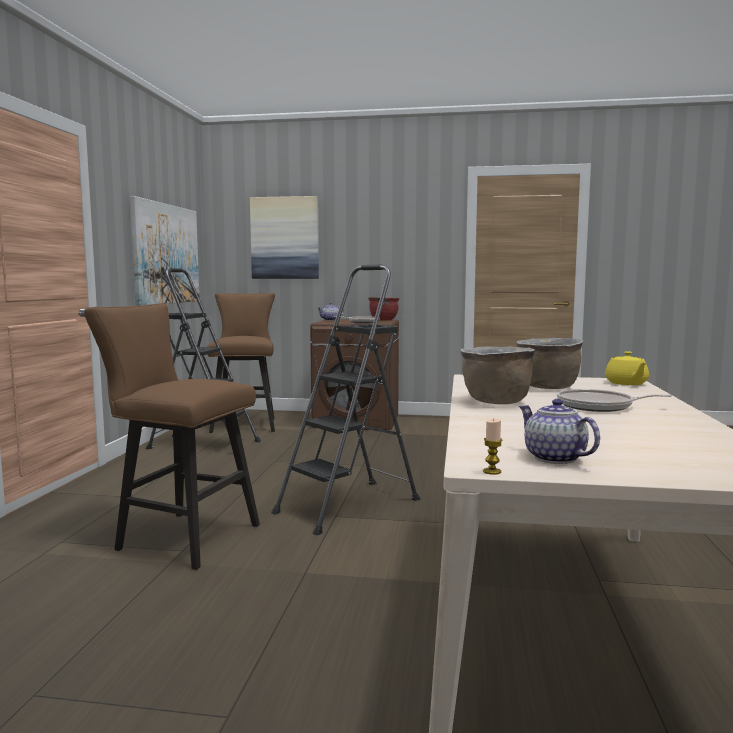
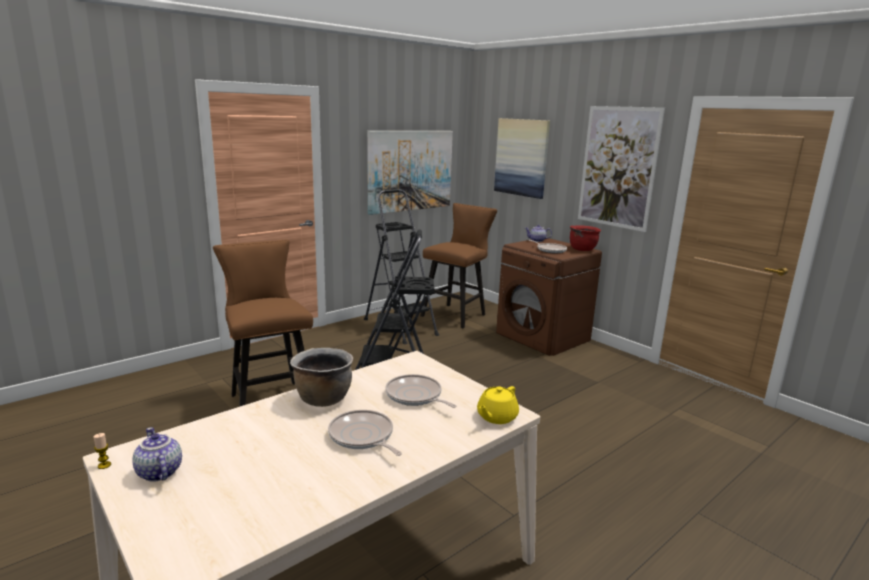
camera: 40 degrees right, 10 degrees up
(403, 236) = (618, 167): none -> picture
(548, 387) = (415, 396): brown cooking pot -> frying pan
(553, 458) = (158, 472): teapot -> teapot turned 45 degrees counterclockwise

